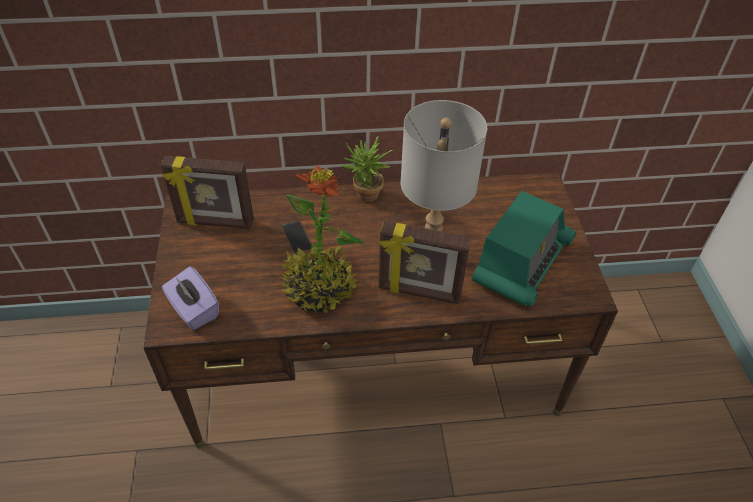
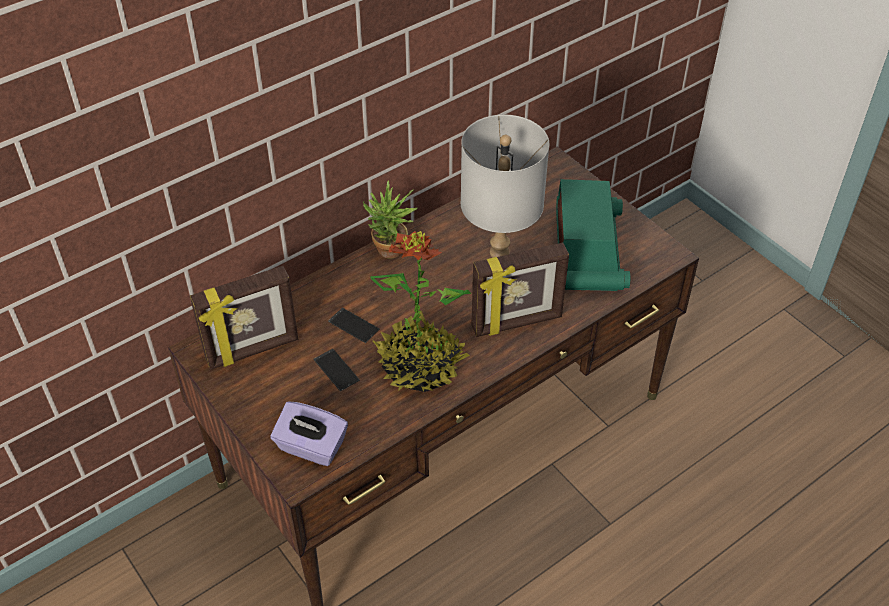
camera: 30 degrees left, 0 degrees up
(258, 263) = (336, 370): none -> phone

